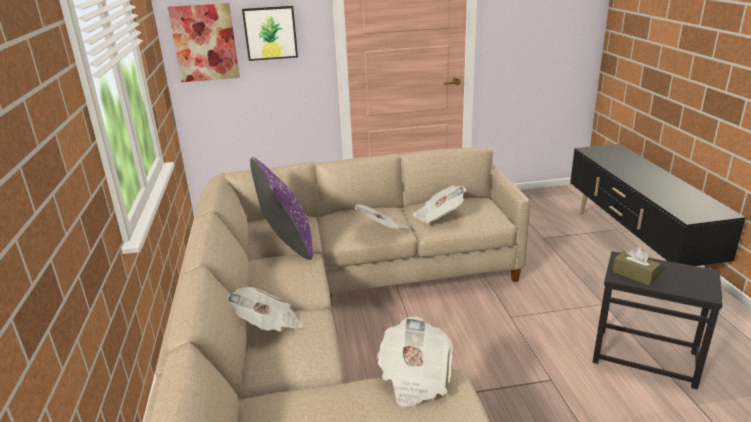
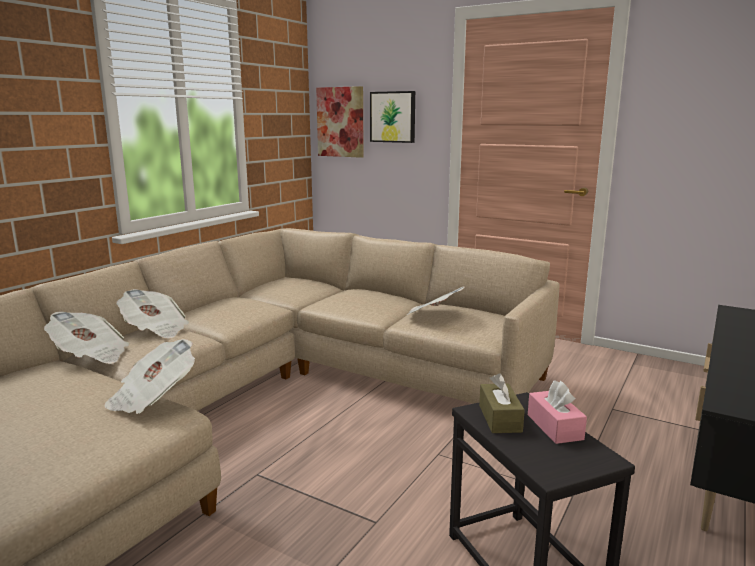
camera: 40 degrees right, 10 degrees down
(287, 243) = (278, 295): purple pillow -> none
(381, 230) = (361, 309): newspaper -> newspaper (91, 355)
(661, 266) = (554, 427): none -> pink tissue box

